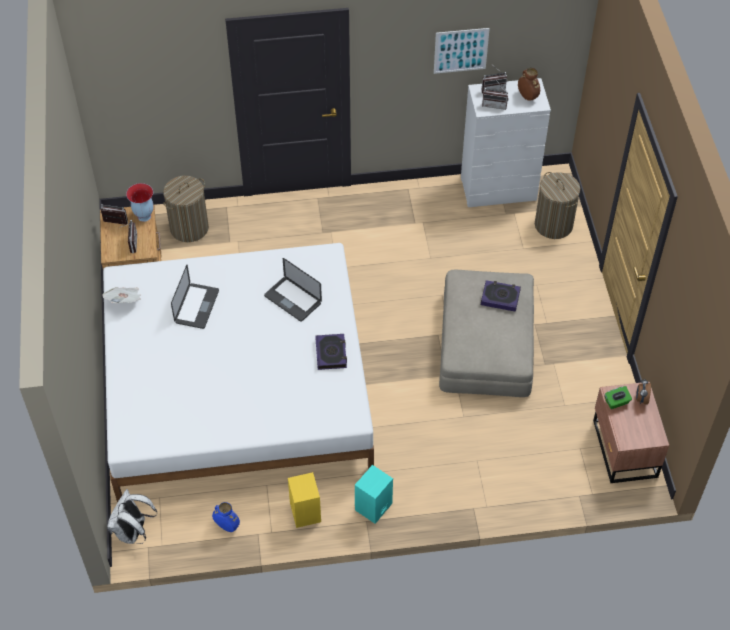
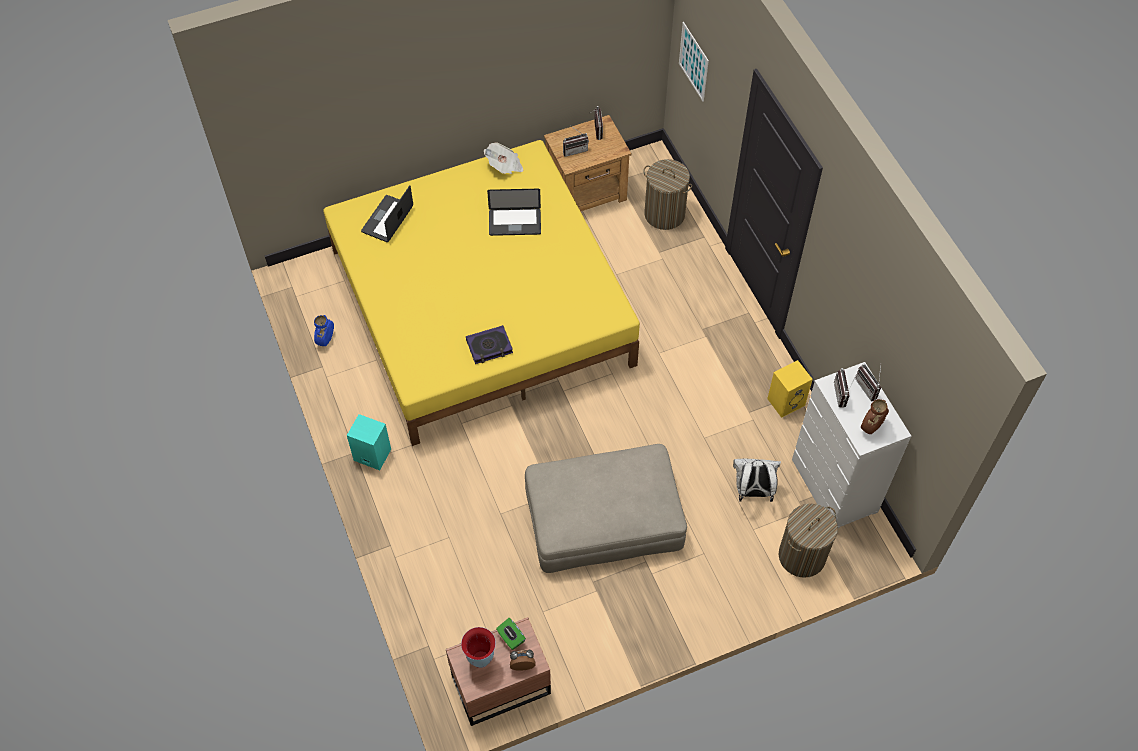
camera: 75 degrees right, 5 degrees up
(133, 532) = (304, 272): white backpack -> white backpack (752, 492)
(144, 216) = (612, 150): vase -> vase (480, 659)
(237, 387) = (481, 307): white bed -> yellow bed
(293, 300) = (547, 298): laptop -> laptop (387, 219)
(304, 512) = (354, 398): yellow speaker -> yellow speaker (786, 401)
(461, 50) = (874, 321): picture -> picture (693, 61)
(500, 297) = (633, 499): book -> none

